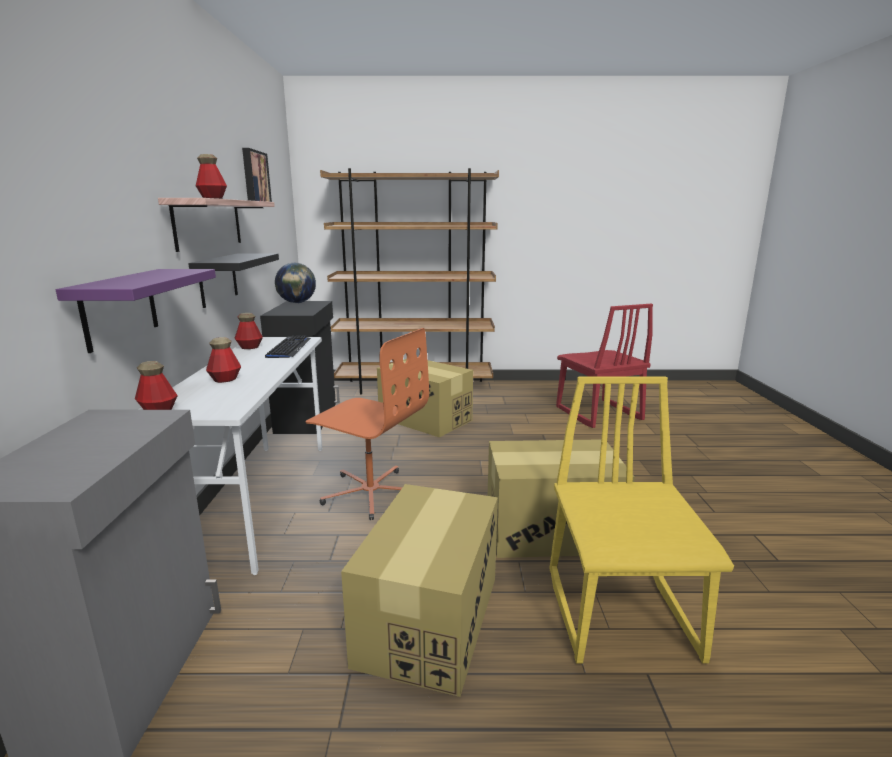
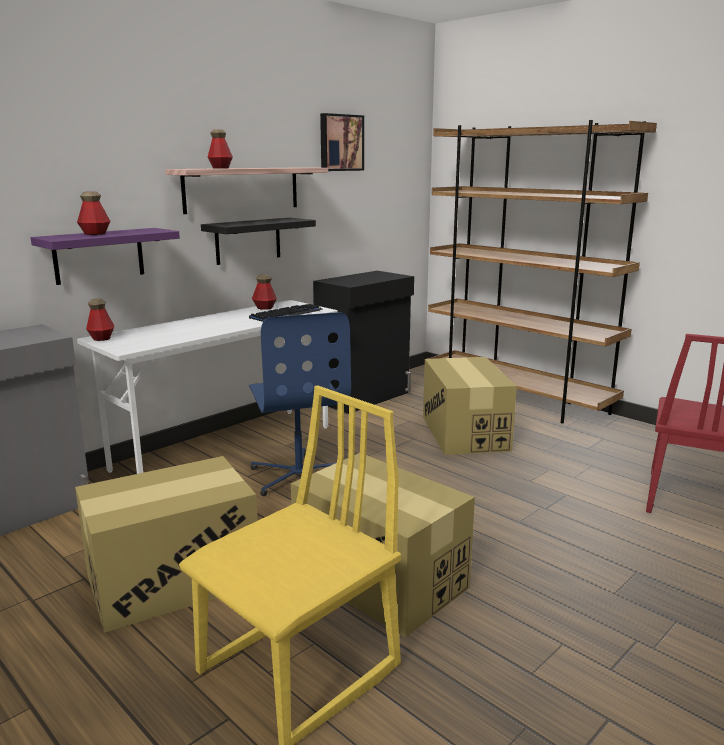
camera: 45 degrees right, 0 degrees up
(225, 379) = (183, 328): bottle -> bottle (95, 234)
(297, 303) = (378, 273): globe -> none
(370, 492) = (300, 476): orange office chair -> blue office chair

